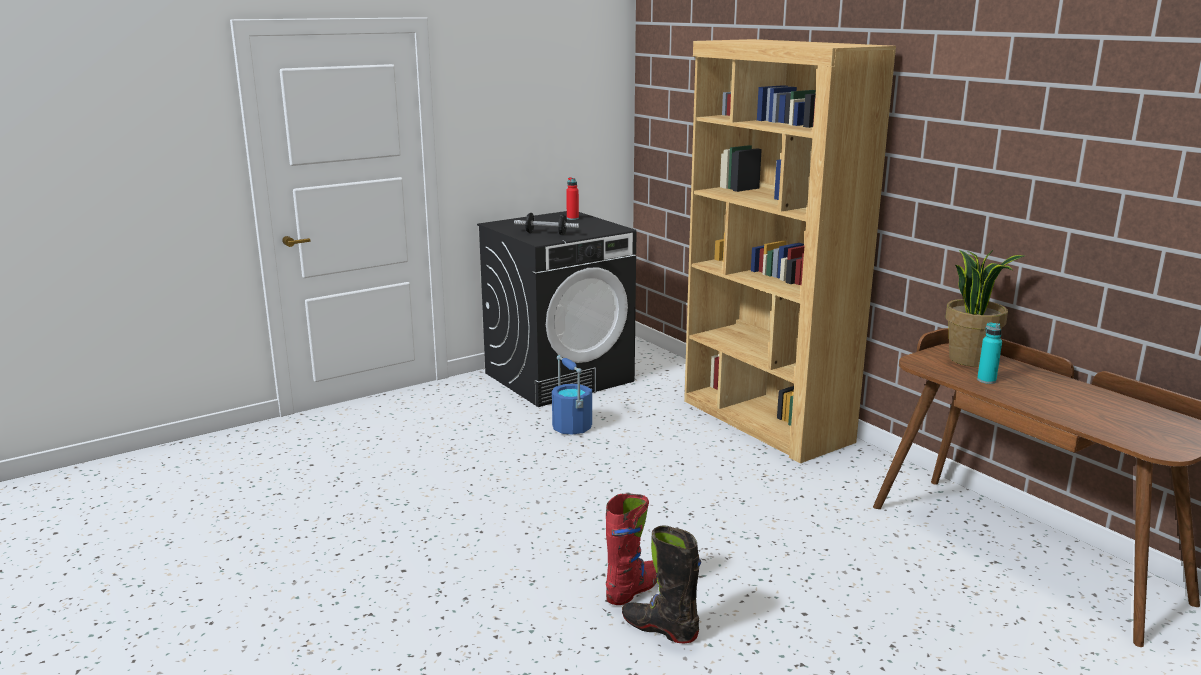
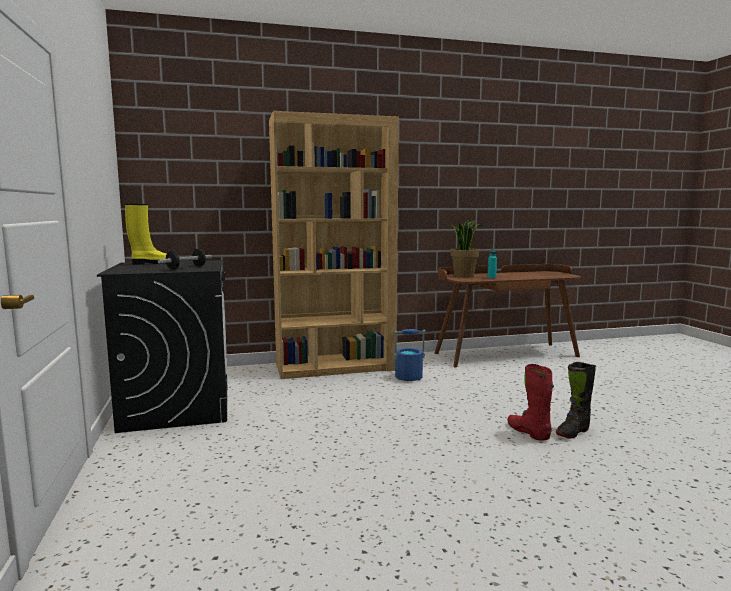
camera: 70 degrees left, 10 degrees down
(571, 427) = (280, 416): blue bucket -> blue bucket (408, 378)
(572, 218) = (151, 263): red bottle -> yellow boot

